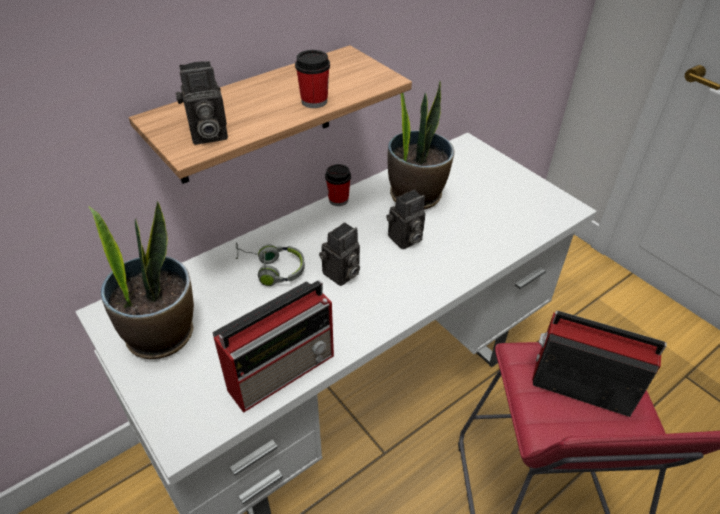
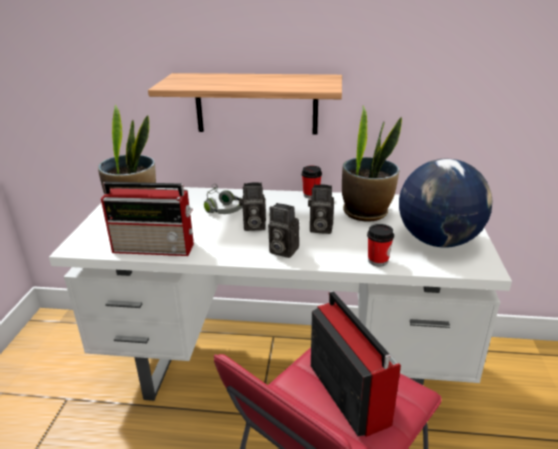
camera: 45 degrees right, 15 degrees down
(206, 135) = (185, 83): camera -> camera (281, 250)
(314, 101) = (264, 86): cup -> cup (378, 261)
(509, 198) = (438, 241): none -> globe

